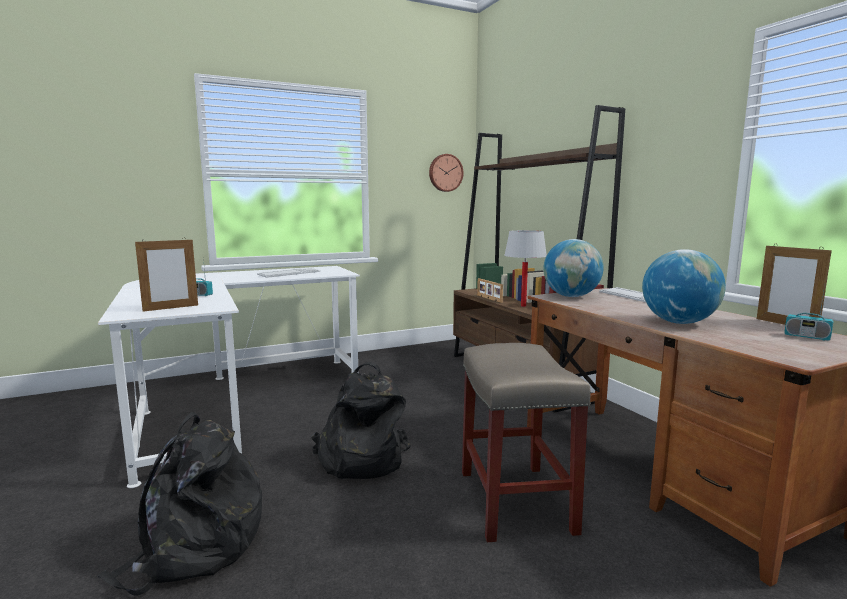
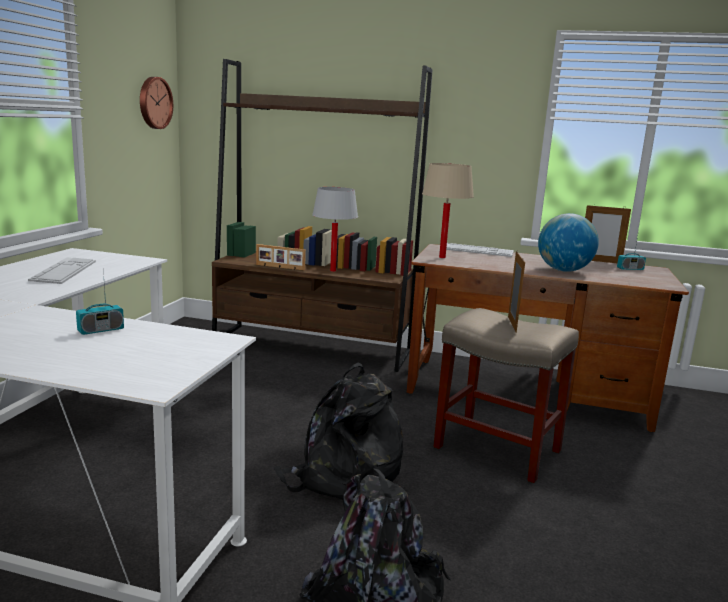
camera: 50 degrees left, 5 degrees up
(171, 308) = (163, 357): picture frame -> picture frame (512, 324)
(571, 296) = (442, 257): globe -> beige table lamp

